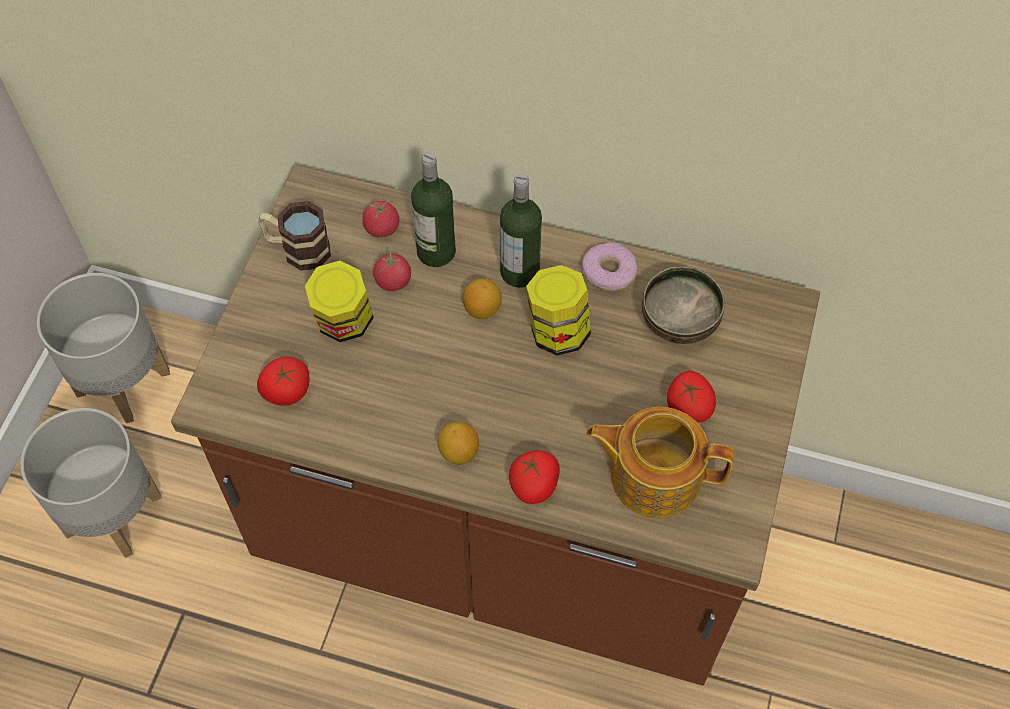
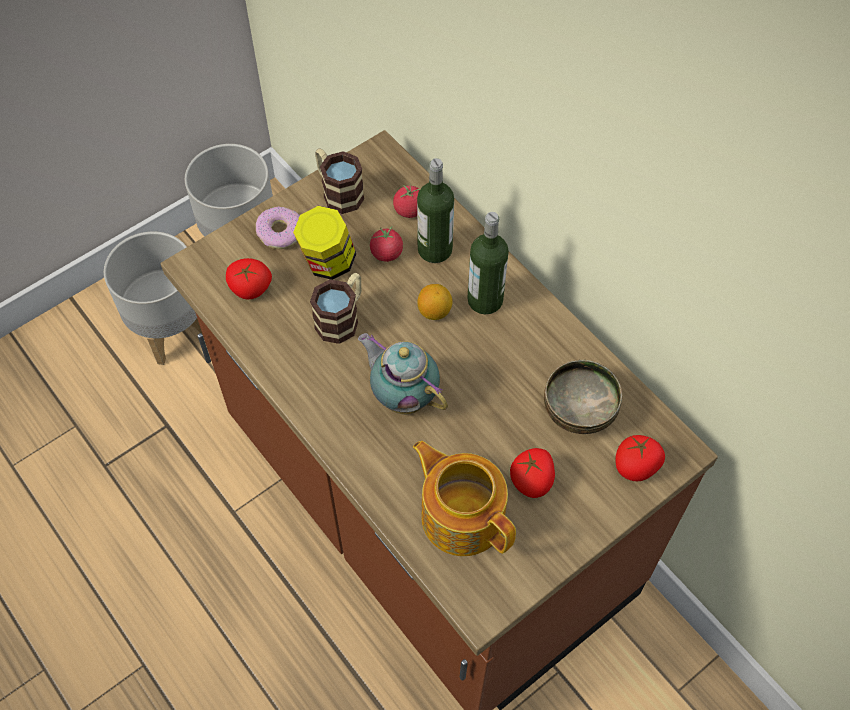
camera: 35 degrees right, 0 degrees up
(400, 366) = (342, 318): none -> mug
(458, 452) = (333, 406): lemon -> none
(516, 403) = (403, 396): none -> teapot
(534, 485) = (367, 464): tomato -> tomato (636, 466)
(557, 331) = (477, 361): jar -> none
(609, 271) = (554, 339): donut -> donut (280, 232)

